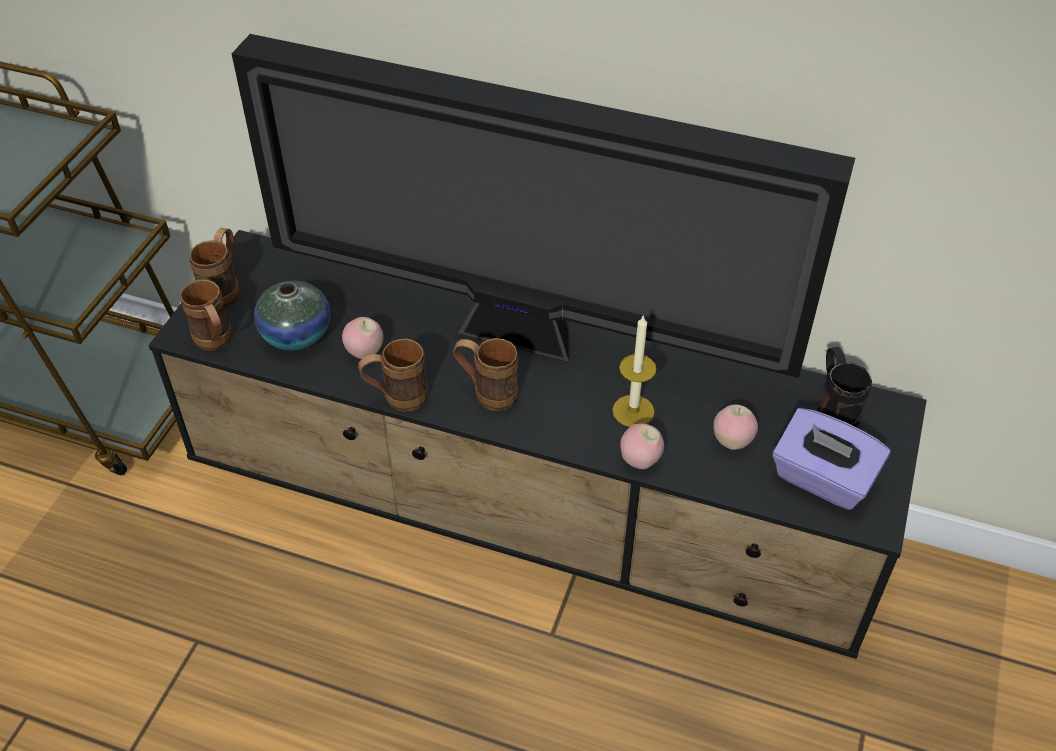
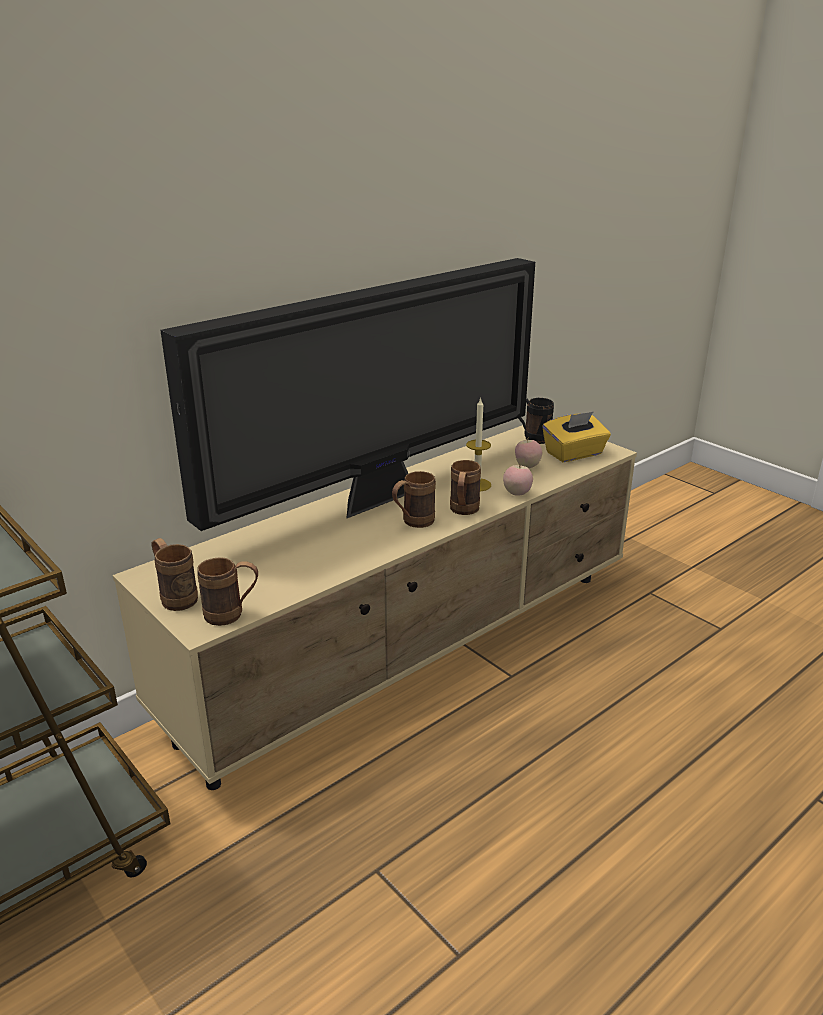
camera: 60 degrees left, 20 degrees down
(296, 334) = (269, 577): vase -> none
(365, 352) = (323, 555): apple -> none
(396, 399) = (382, 555): brown mug -> brown mug (463, 511)
(531, 518) = (413, 651): black tv stand -> beige tv stand
(822, 479) = (574, 454): purple tissue box -> yellow tissue box

